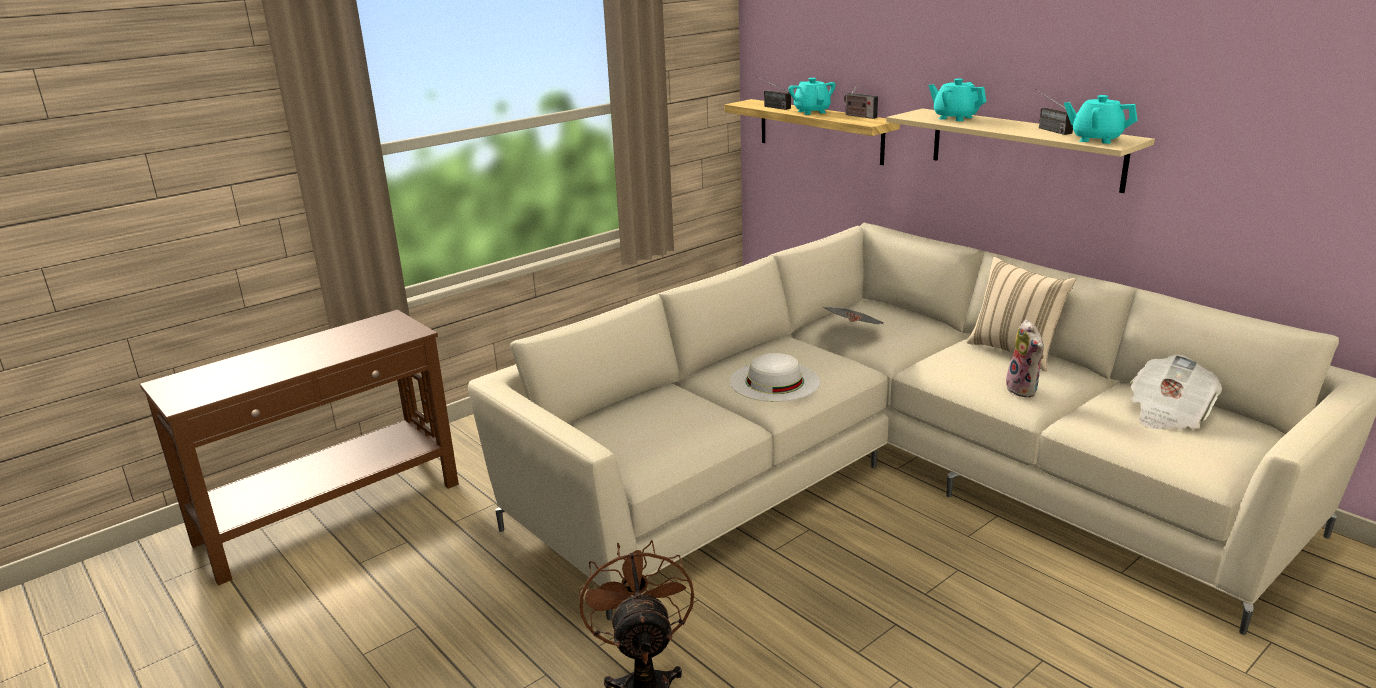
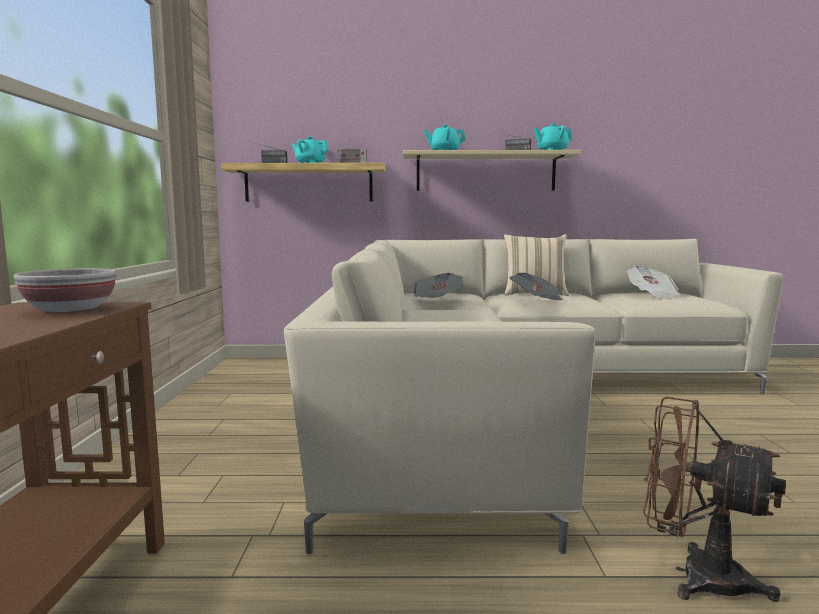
camera: 50 degrees left, 15 degrees down
(388, 333) = (70, 309): none -> bowl
(774, 381) = (464, 320): white hat -> none
(955, 373) = (538, 302): none -> newspaper
(1024, 390) = (583, 301): plush toy -> none

